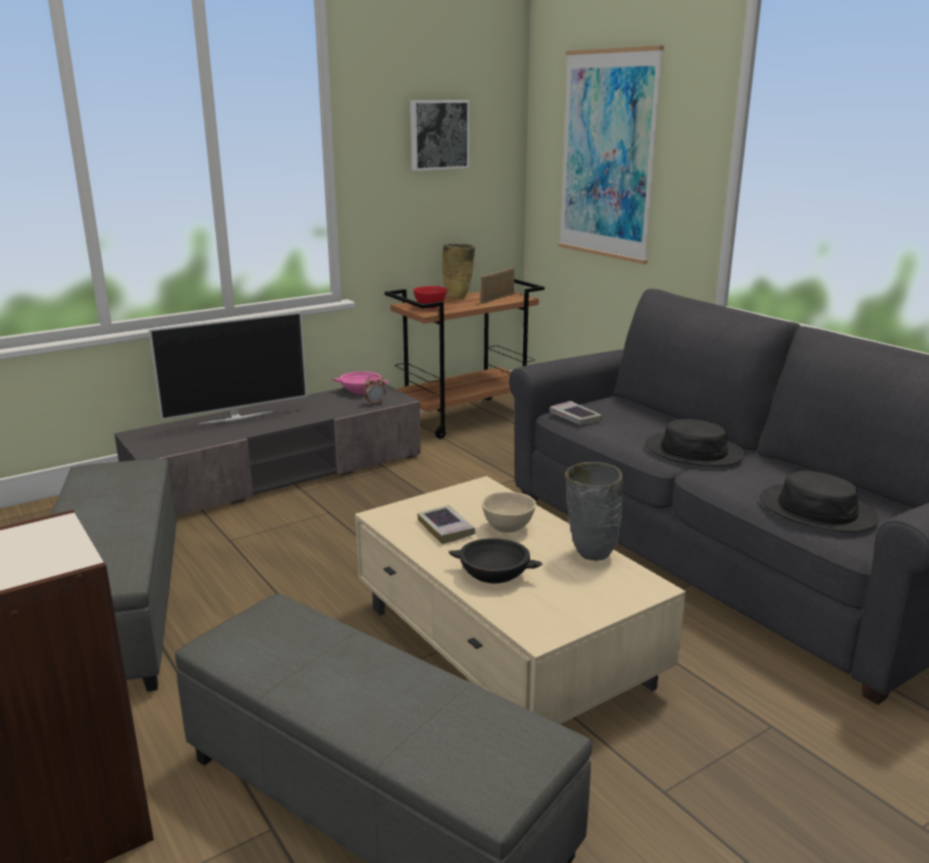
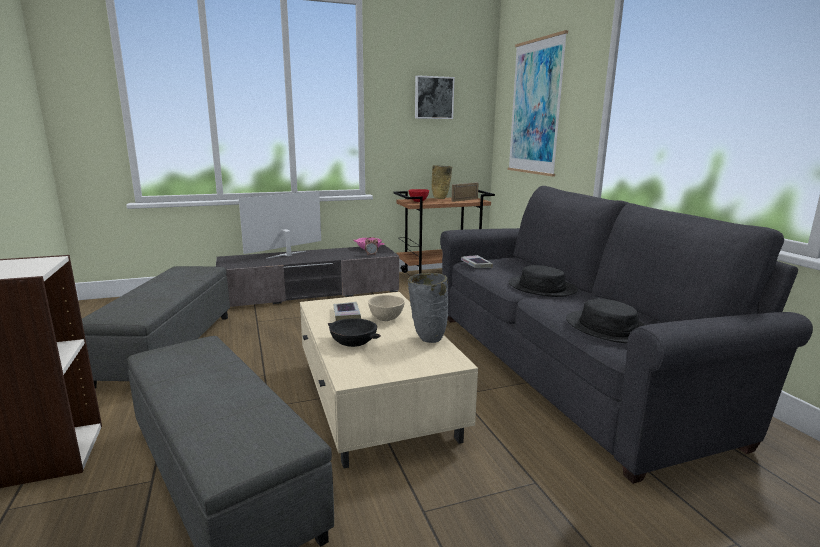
camera: 15 degrees right, 5 degrees down
(236, 417) = (287, 255): television -> television turned 150 degrees clockwise

